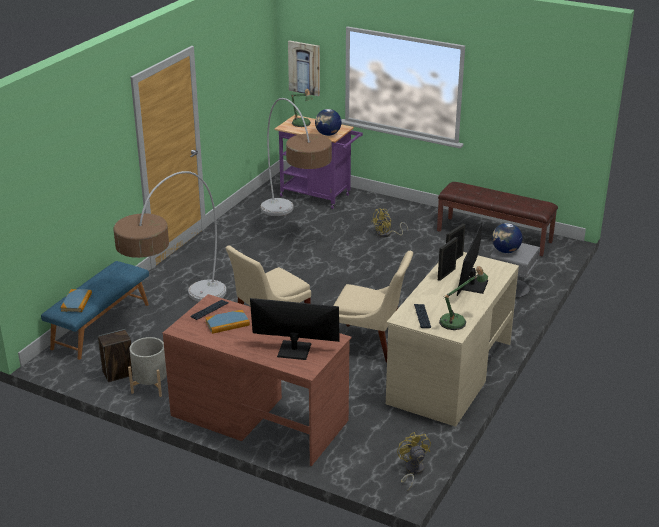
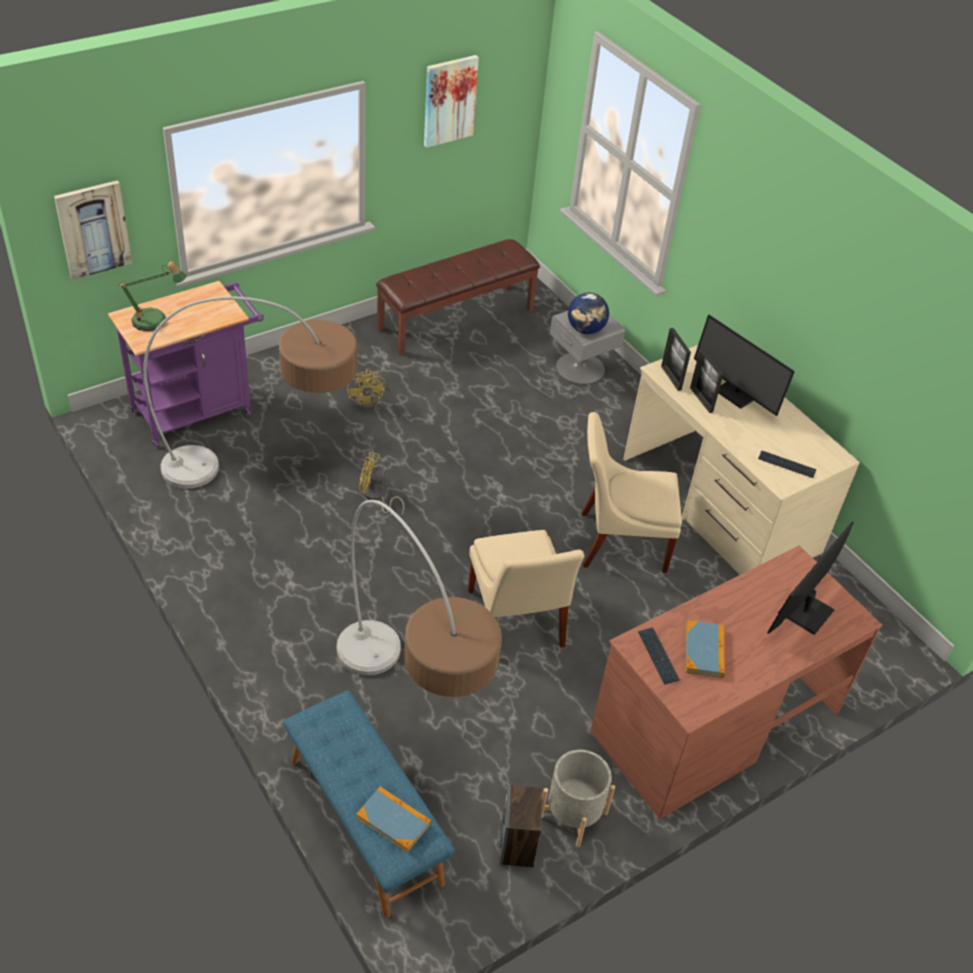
camera: 65 degrees left, 15 degrees up
(328, 134) = (219, 314): globe -> none
(371, 344) = (618, 541): beige chair -> beige chair turned 135 degrees counterclockwise
(412, 471) = (885, 627): yellow fan -> yellow fan (376, 497)
(457, 321) = (813, 443): table lamp -> none
(523, 83) = (449, 100): none -> picture

